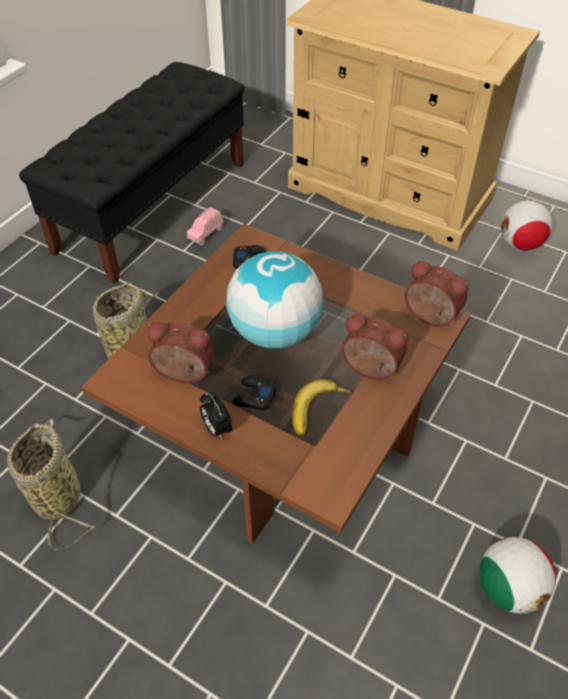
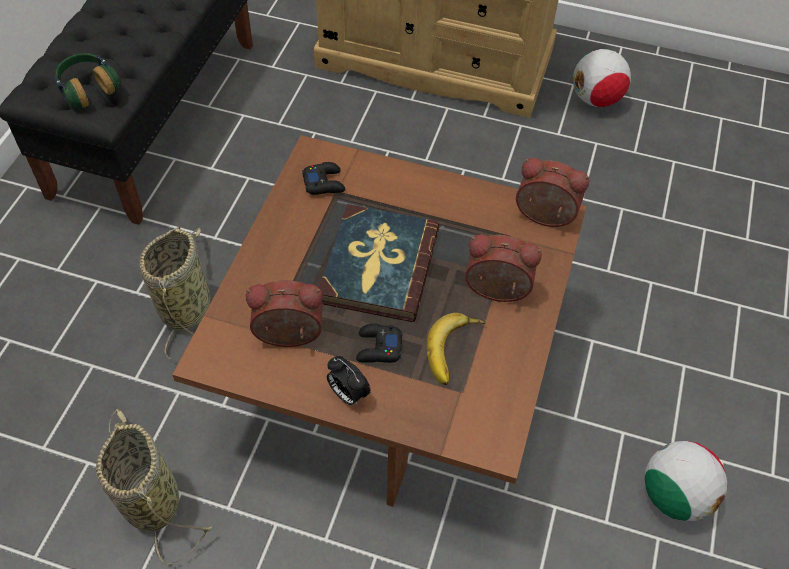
camera: 15 degrees left, 5 degrees up
(89, 166) = (88, 89): none -> headphones
(206, 234) = (232, 142): pink toy car -> none
(274, 332) = (378, 266): globe -> book

